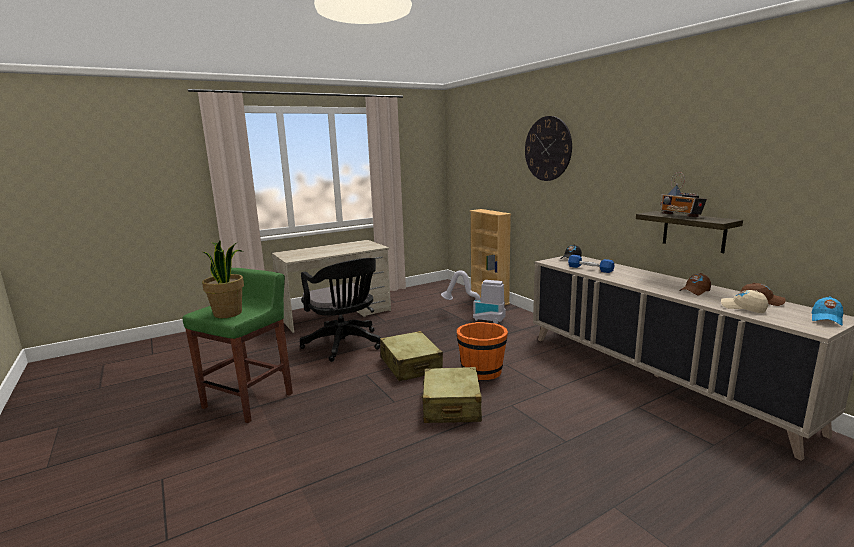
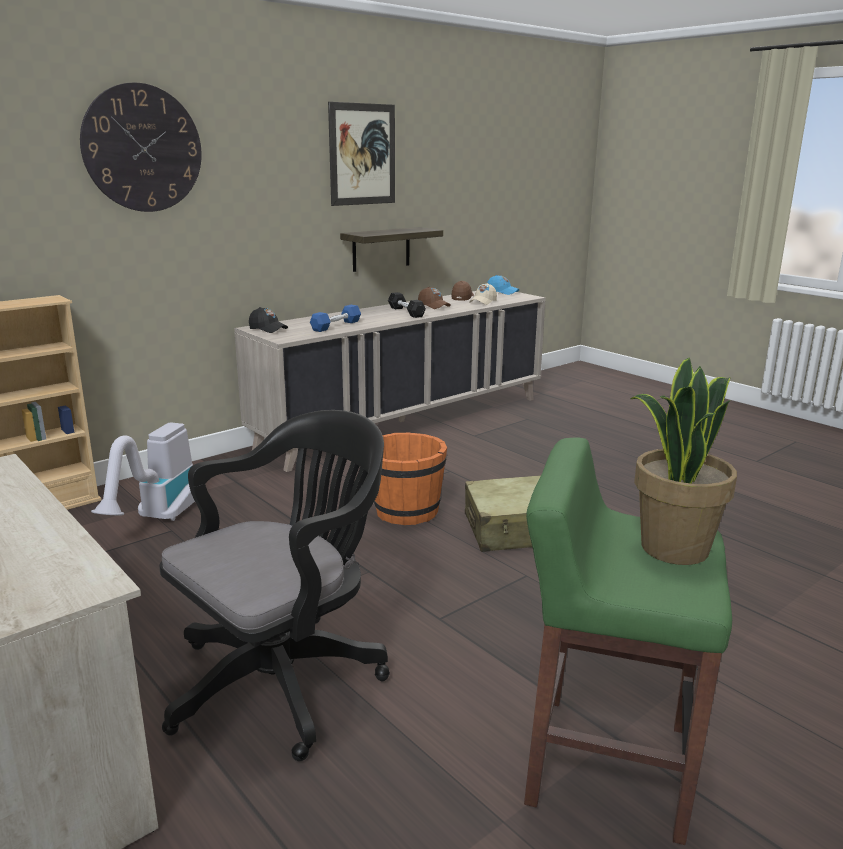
camera: 100 degrees left, 5 degrees up
(411, 365) = (392, 573): beige suitcase -> none
(657, 283) = (406, 312): none -> black dumbbell
(680, 216) = (389, 231): radio -> none
(684, 150) = (362, 154): none -> picture

